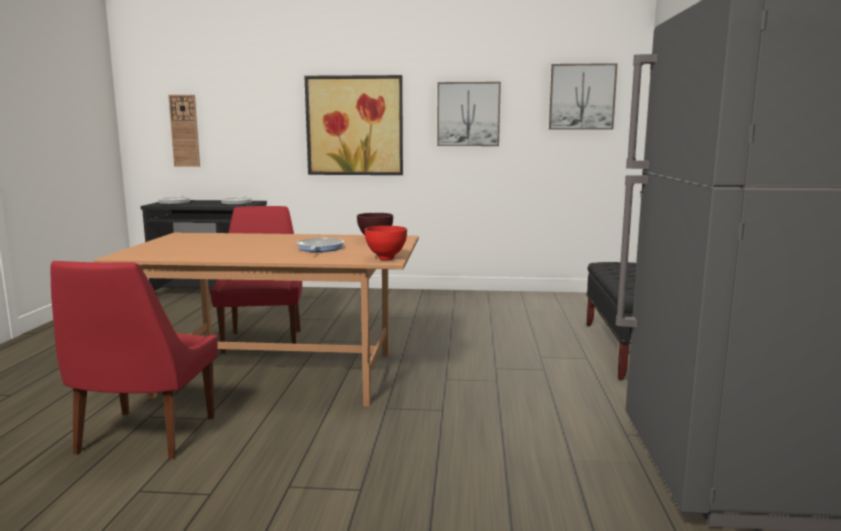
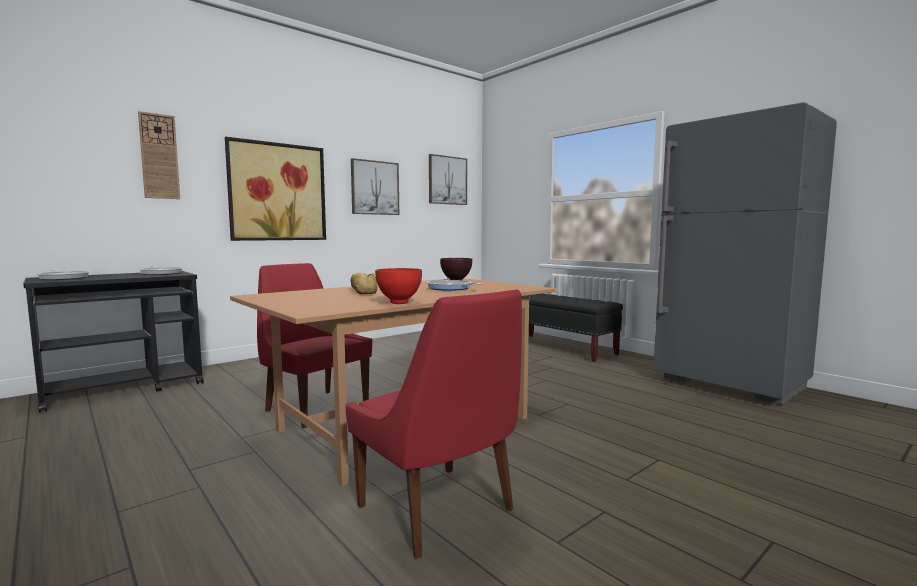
camera: 45 degrees left, 5 degrees down
(184, 131) = (52, 186): wall clock -> wall clock (159, 156)
(251, 241) = (364, 291): none -> bread
(387, 259) = (529, 287): red bowl -> red bowl (399, 303)

